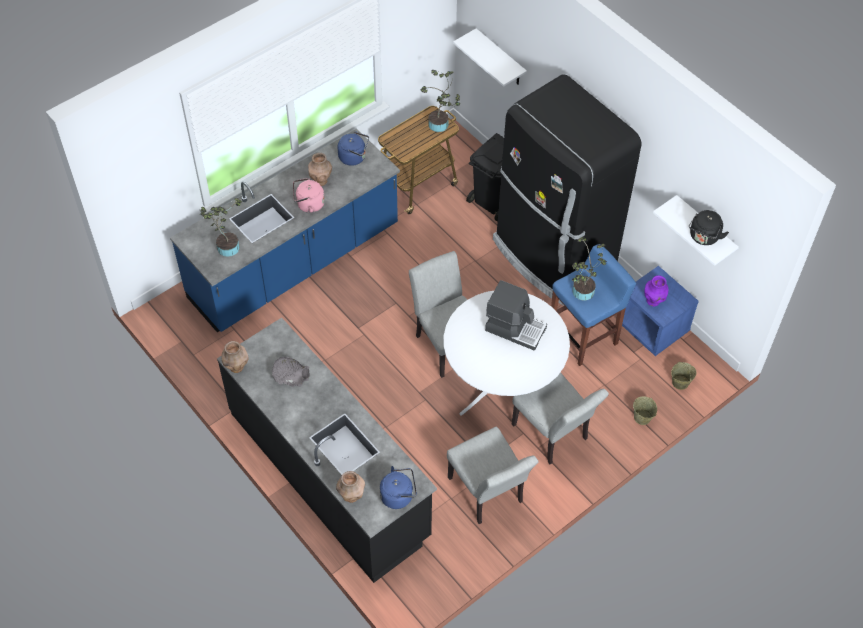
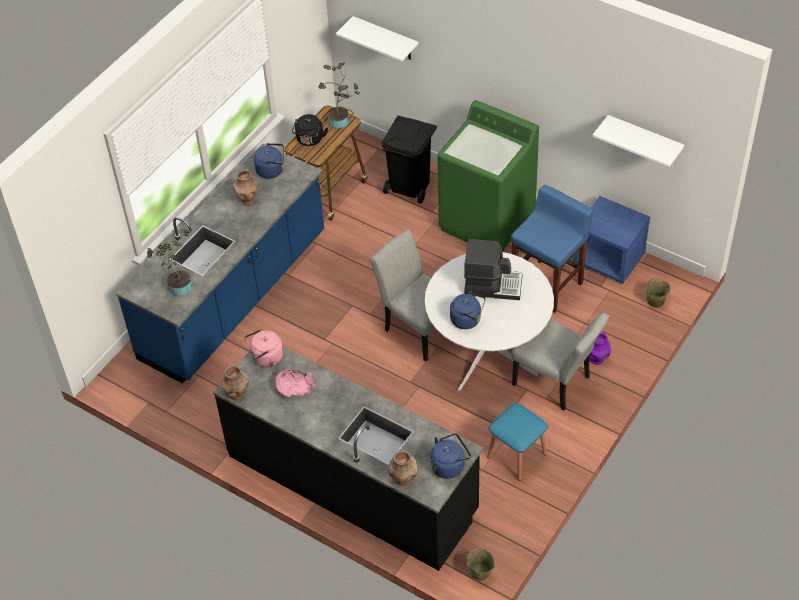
camera: 15 degrees left, 5 degrees down
(290, 375) = (294, 387): grey bowl -> pink bowl
(308, 204) = (245, 225): pink kettle -> pink kettle (266, 358)
(478, 355) = (467, 320): none -> blue kettle
(488, 494) = (516, 455): grey chair -> blue stool
(552, 256) = (487, 221): black fridge -> green washing machine
(582, 293) = (543, 236): potted plant -> none
(642, 418) = (633, 343): beige bucket -> beige bucket (480, 573)
(653, 301) = (608, 228): purple vase -> purple vase (597, 359)
(703, 237) = (649, 145): black kettle -> black kettle (309, 140)

